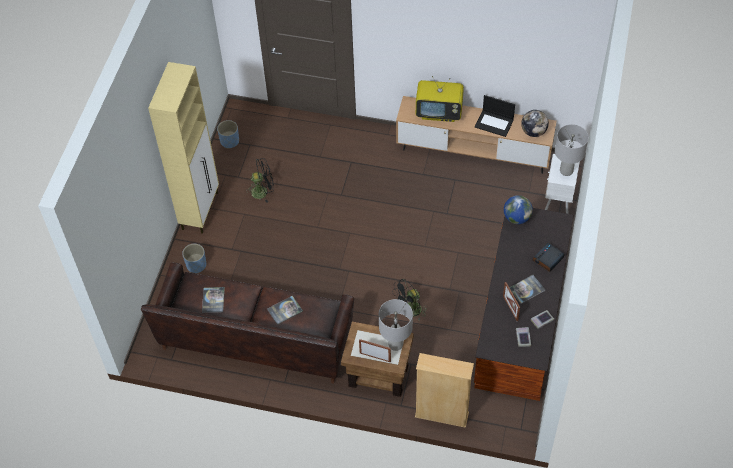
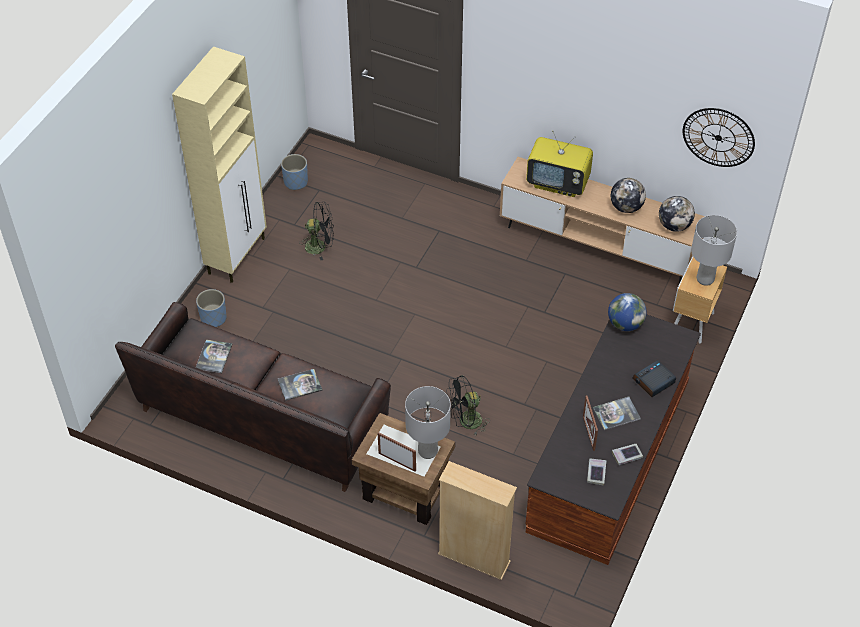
camera: 10 degrees right, 5 degrees down
(494, 123) = (626, 207): laptop -> globe
(557, 203) = (691, 324): white nightstand -> brown nightstand
(560, 64) = (718, 137): none -> wall clock

